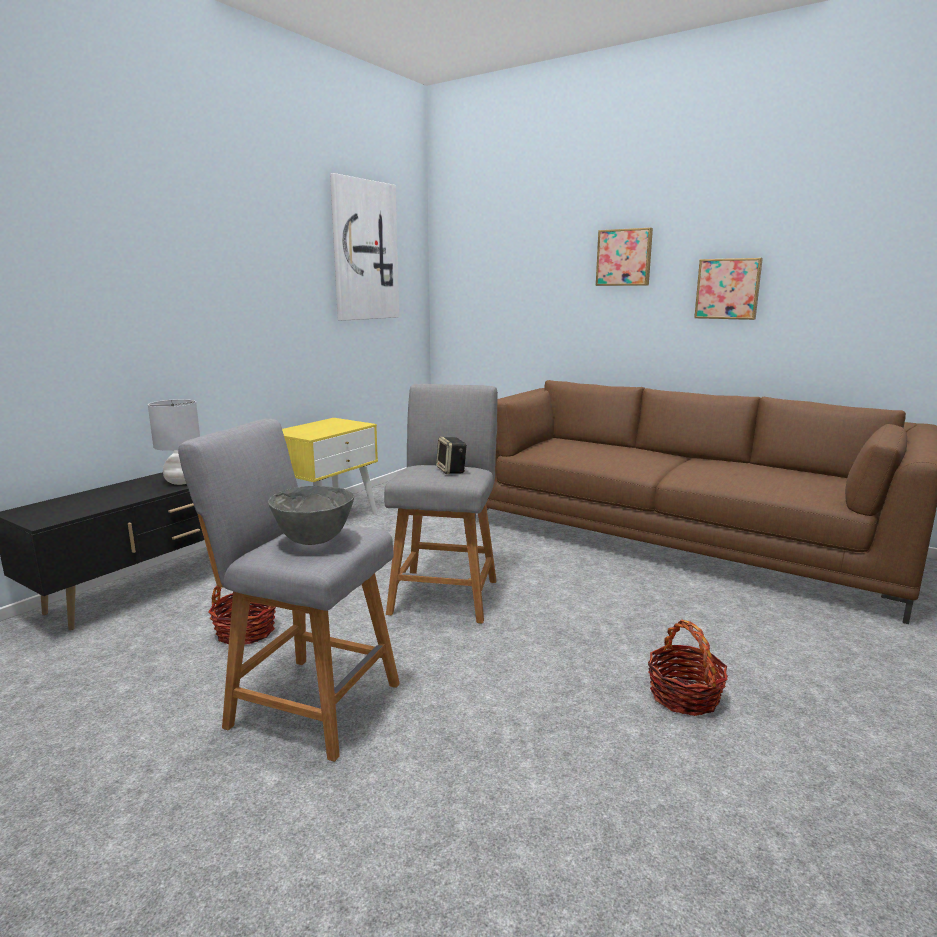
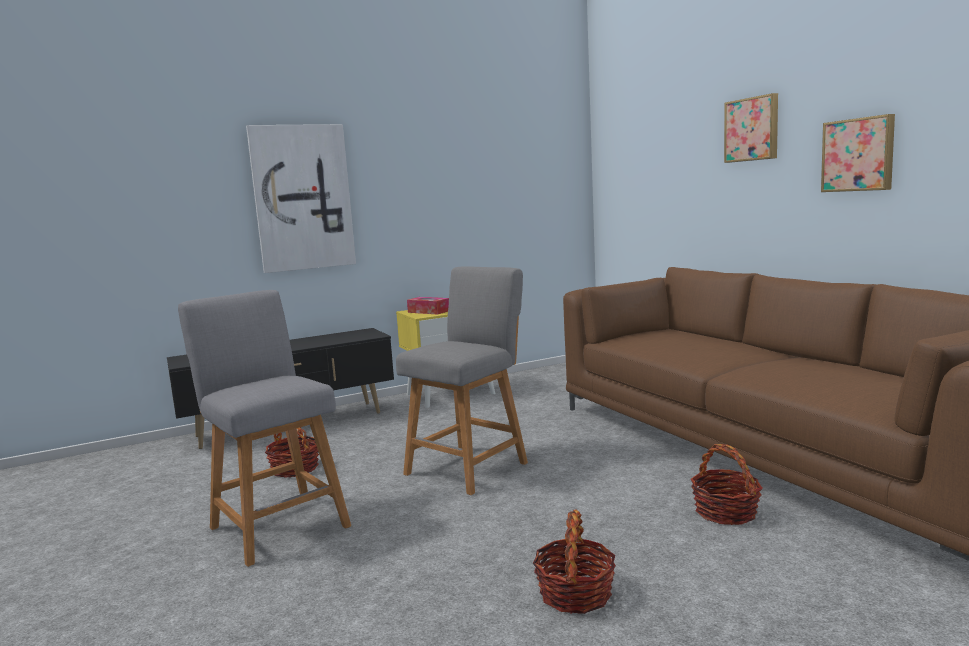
camera: 30 degrees right, 5 degrees down
(181, 482) = (297, 346): grey table lamp -> none
(309, 431) = (428, 311): none -> tissue box
(314, 540) = (261, 385): grey bowl -> none
(364, 251) = (508, 147): picture -> picture (302, 198)
(452, 470) = (459, 346): speaker -> none
(703, 596) = (725, 512): none -> basket

